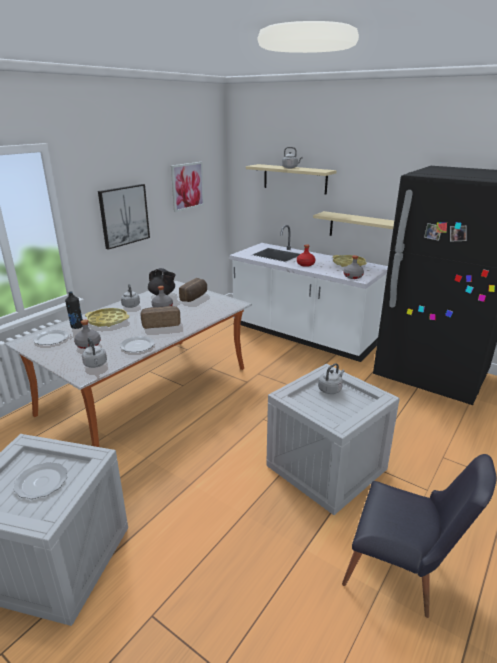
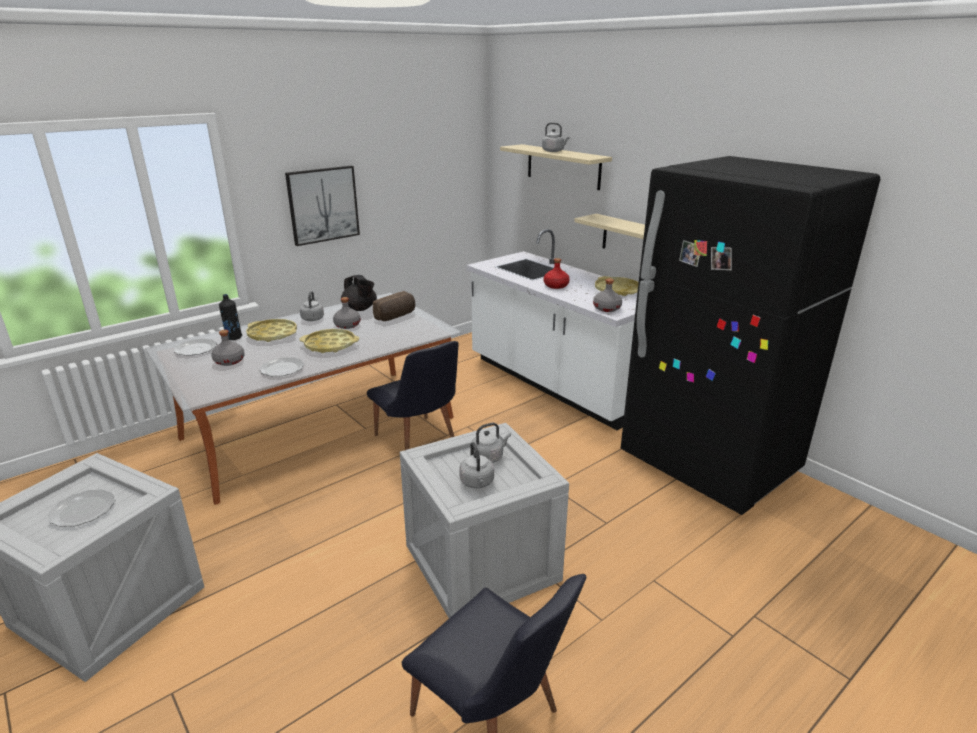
camera: 15 degrees right, 0 degrees up
(96, 365) = (219, 385): grey kettle -> grey kettle (477, 483)
(161, 324) = (330, 345): bread -> yellow tray
(187, 186) = (422, 170): picture -> none
(230, 391) = (419, 444): none -> black chair

